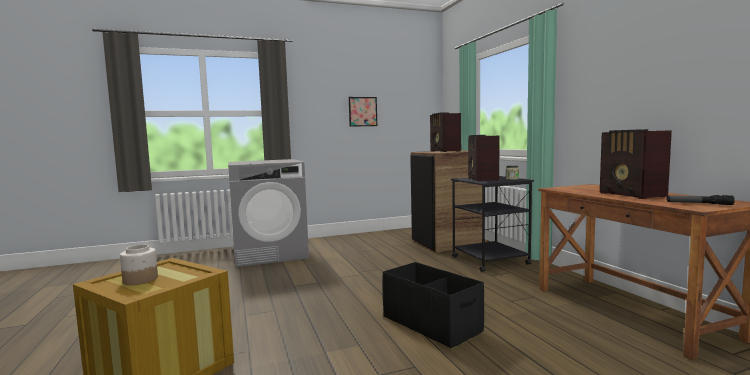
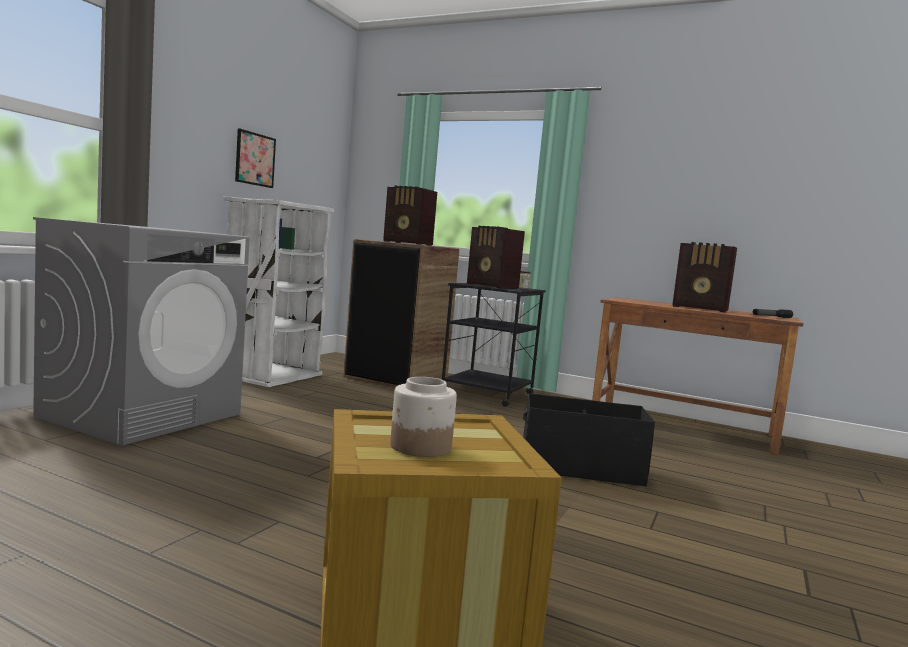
camera: 45 degrees left, 0 degrees up
(371, 237) = (271, 375): none -> white bookcase

